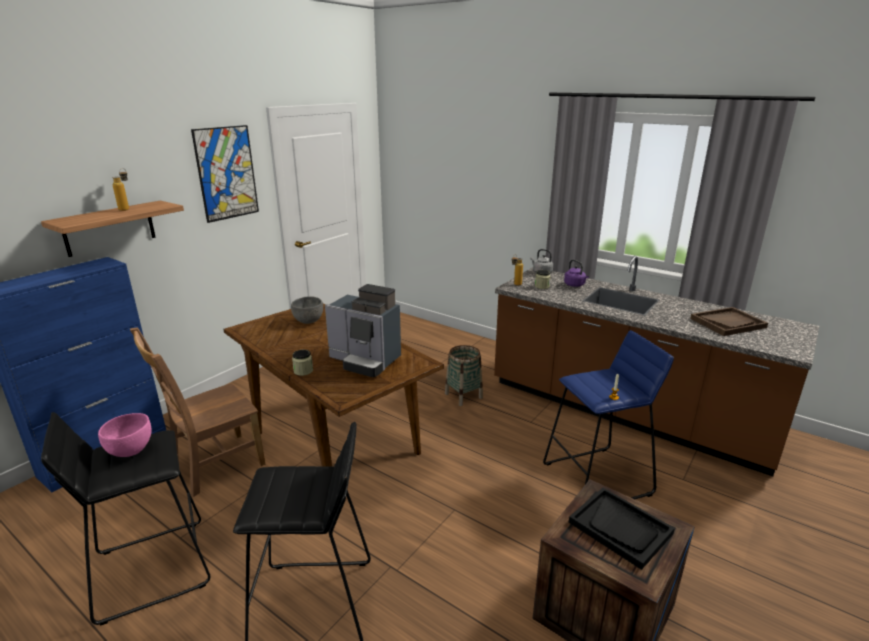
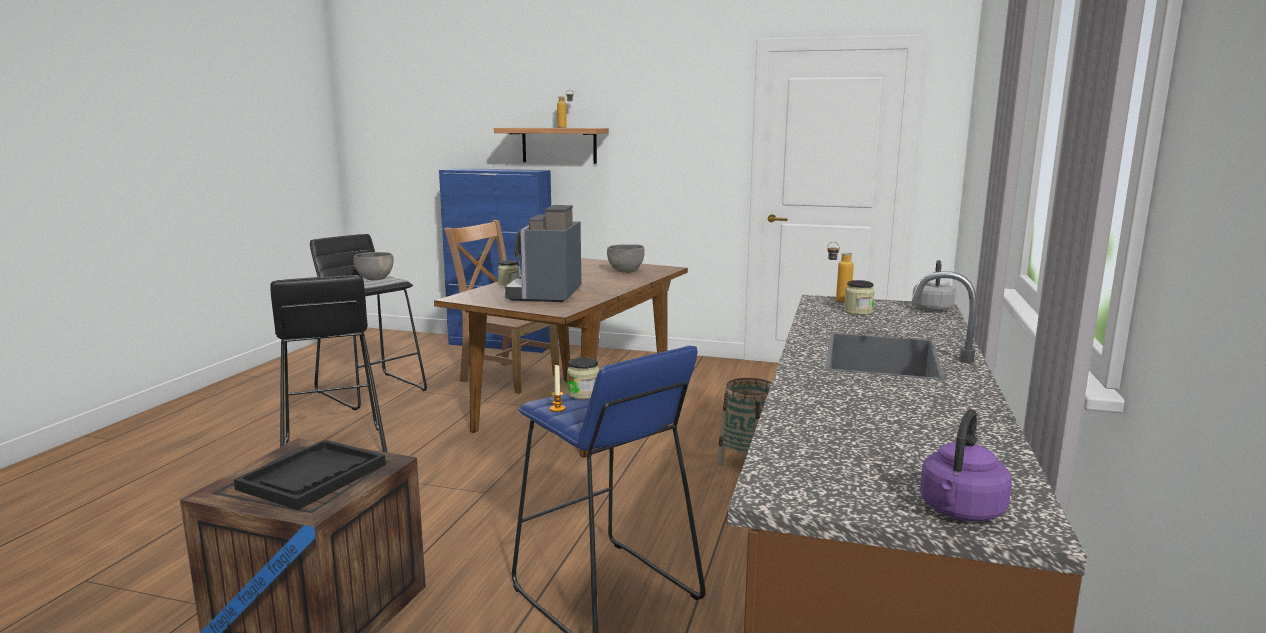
camera: 70 degrees right, 10 degrees down
(131, 450) = (375, 278): pink bowl -> grey bowl
(226, 173) = (686, 111): picture -> none
(575, 285) = (907, 327): purple kettle -> purple kettle (960, 512)
(588, 386) = (583, 394): none -> jar
(727, 323) = (892, 433): brown tray -> none

